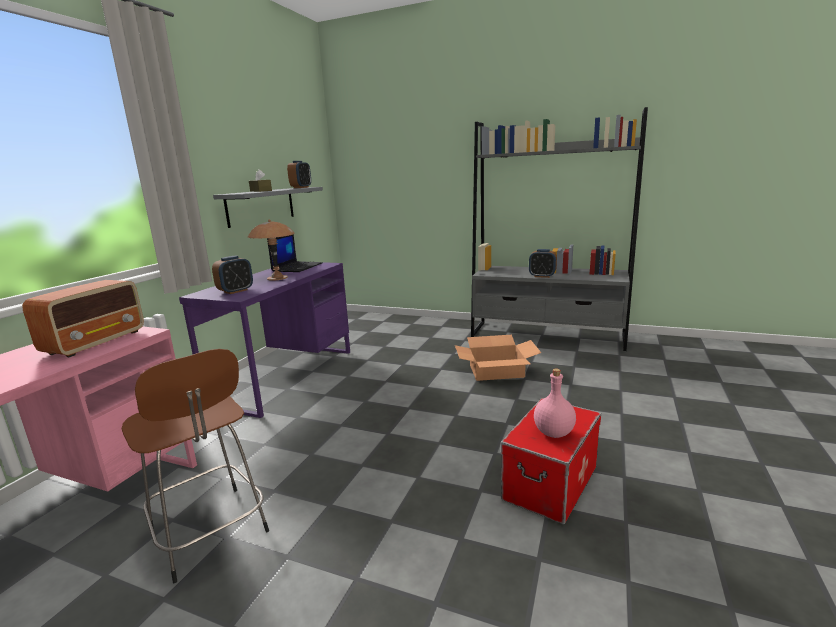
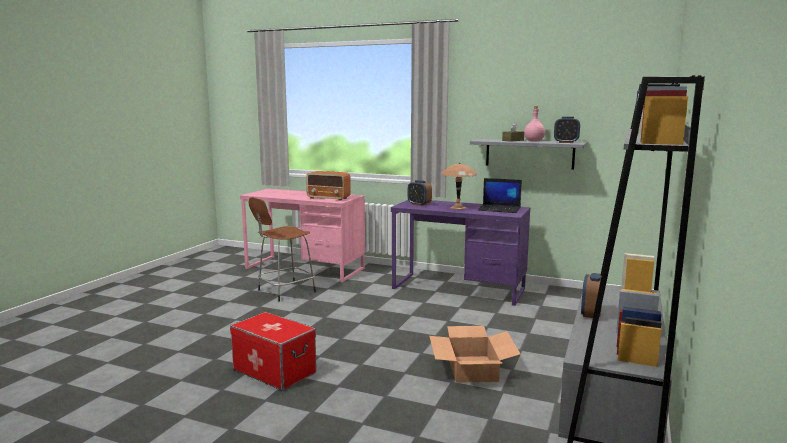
camera: 90 degrees right, 5 degrees down
(553, 432) = (264, 325): pink bottle -> pink bottle (534, 141)

